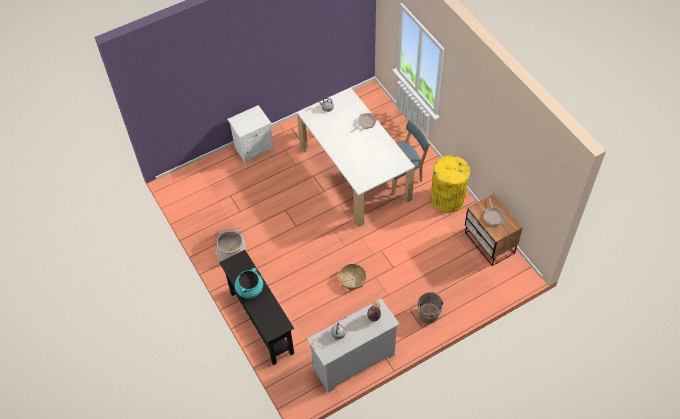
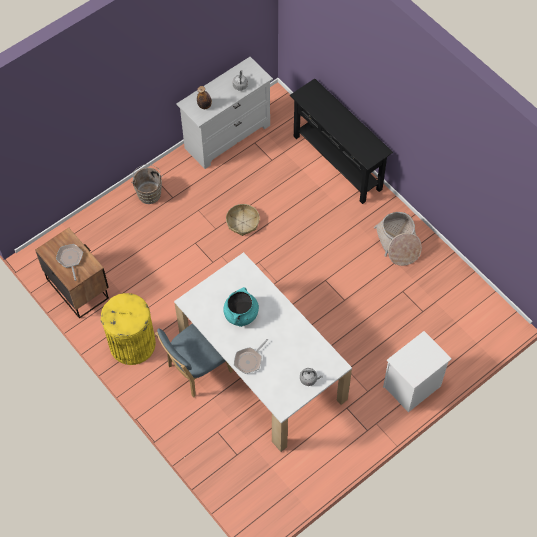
camera: 170 degrees right, 5 degrees up
(250, 289) = (348, 127): turquoise cooking pot -> turquoise cooking pot (241, 314)

